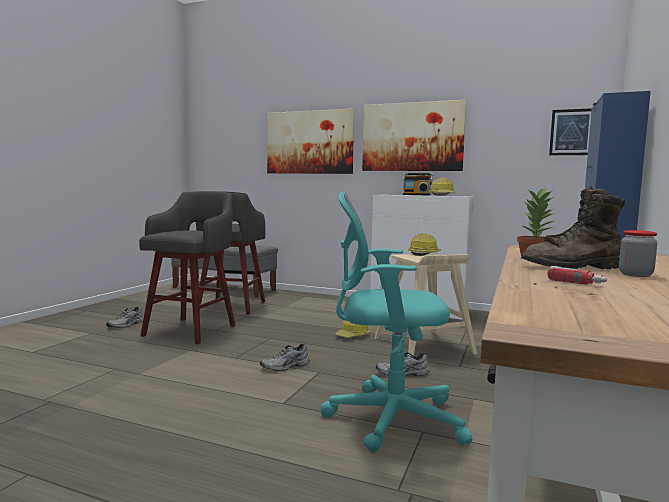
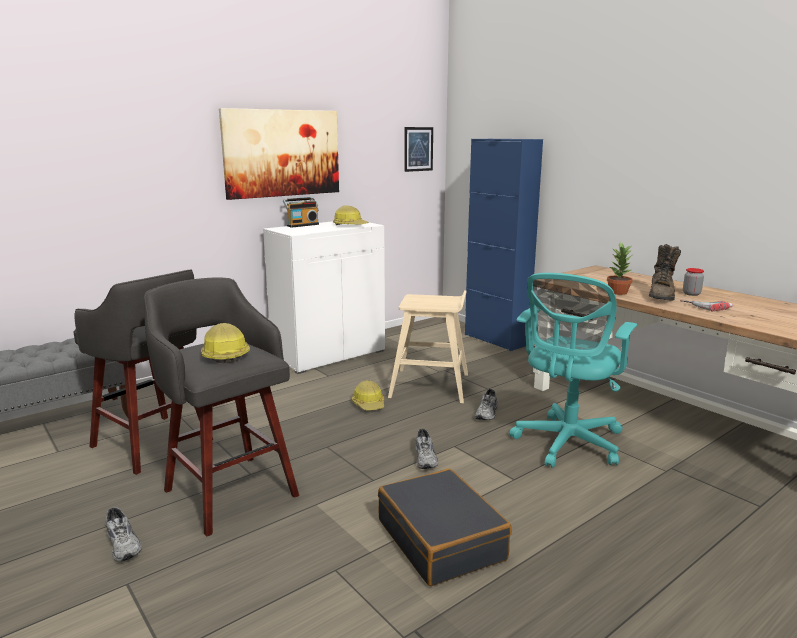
camera: 60 degrees left, 10 degrees up
(164, 391) = (441, 540): none -> black suitcase
(309, 142) = (137, 161): picture -> none
(424, 254) = (408, 297): hard hat -> hard hat (224, 355)

